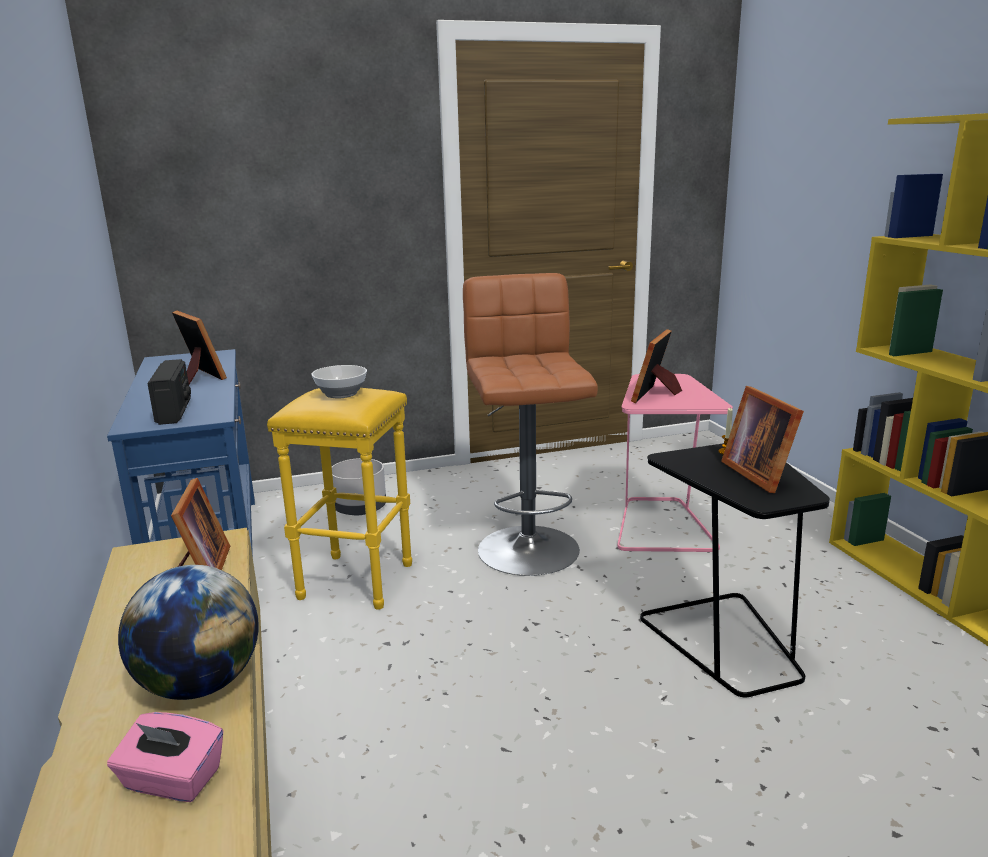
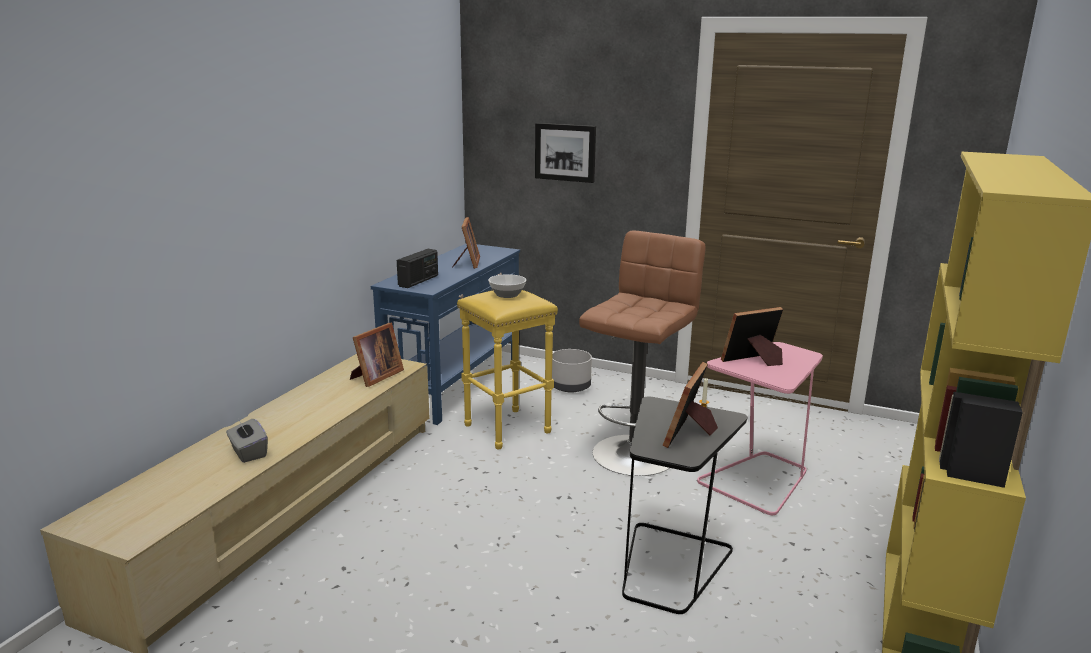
camera: 40 degrees right, 0 degrees up
(172, 781) = (248, 453): pink tissue box -> grey tissue box
(199, 684) = (305, 424): globe -> none
(278, 206) = (565, 152): none -> picture

